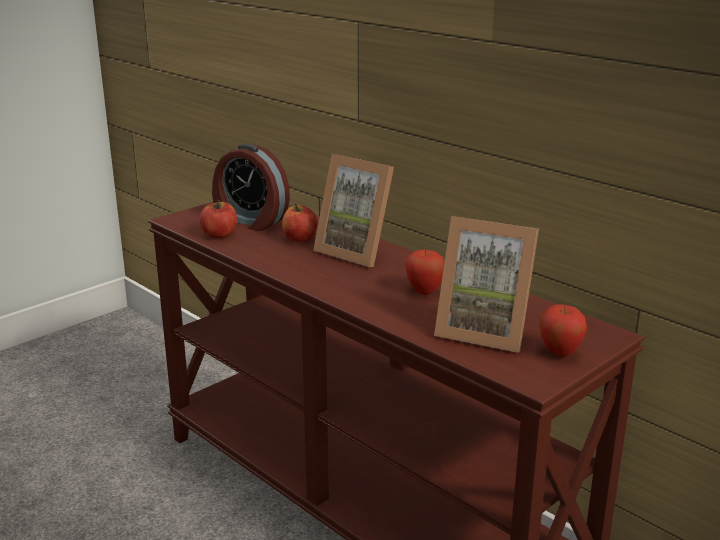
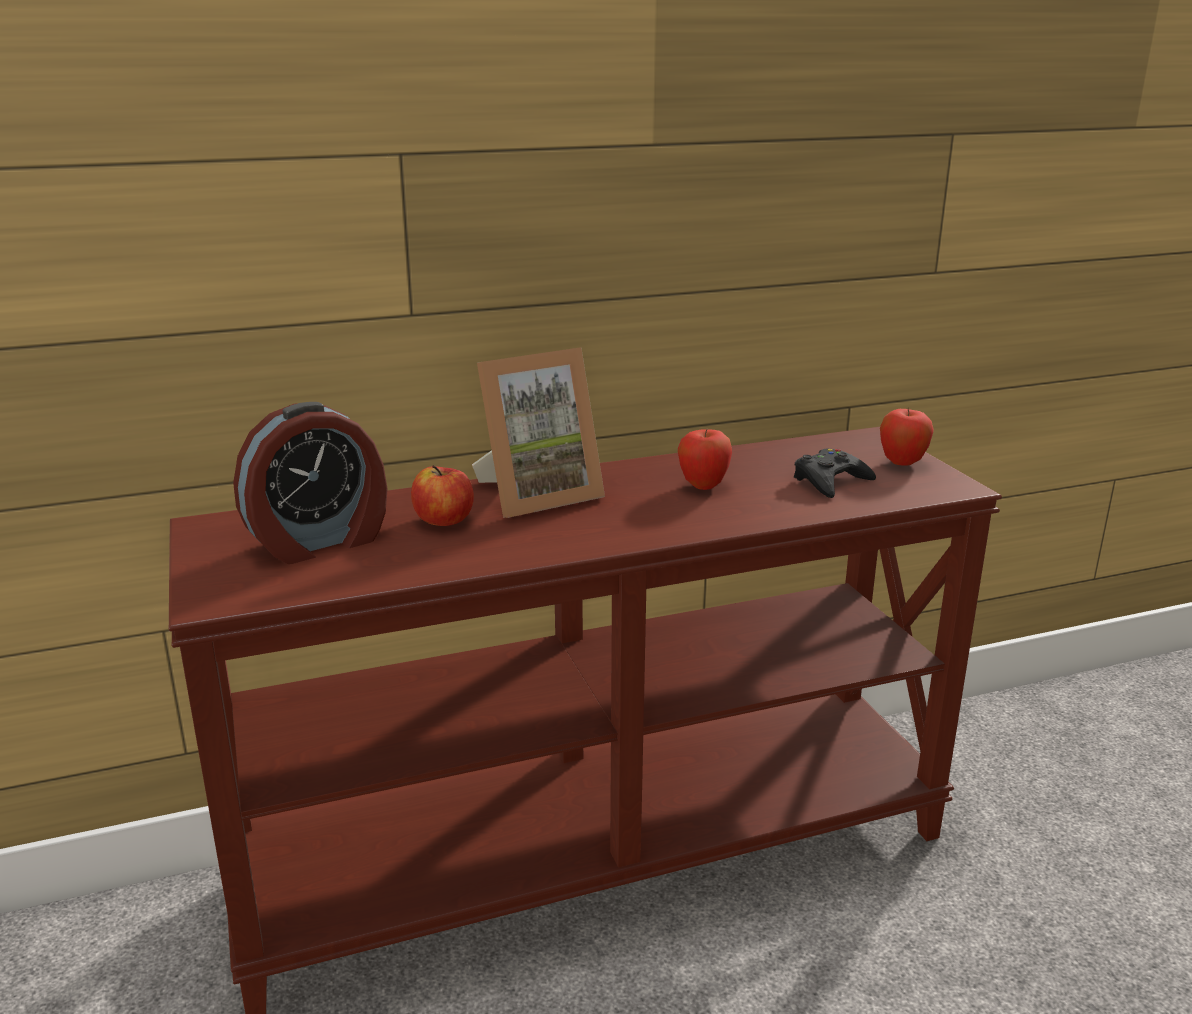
camera: 65 degrees left, 0 degrees up
(219, 235) = (347, 573): apple -> none
(484, 330) = (830, 481): picture frame -> black game controller

